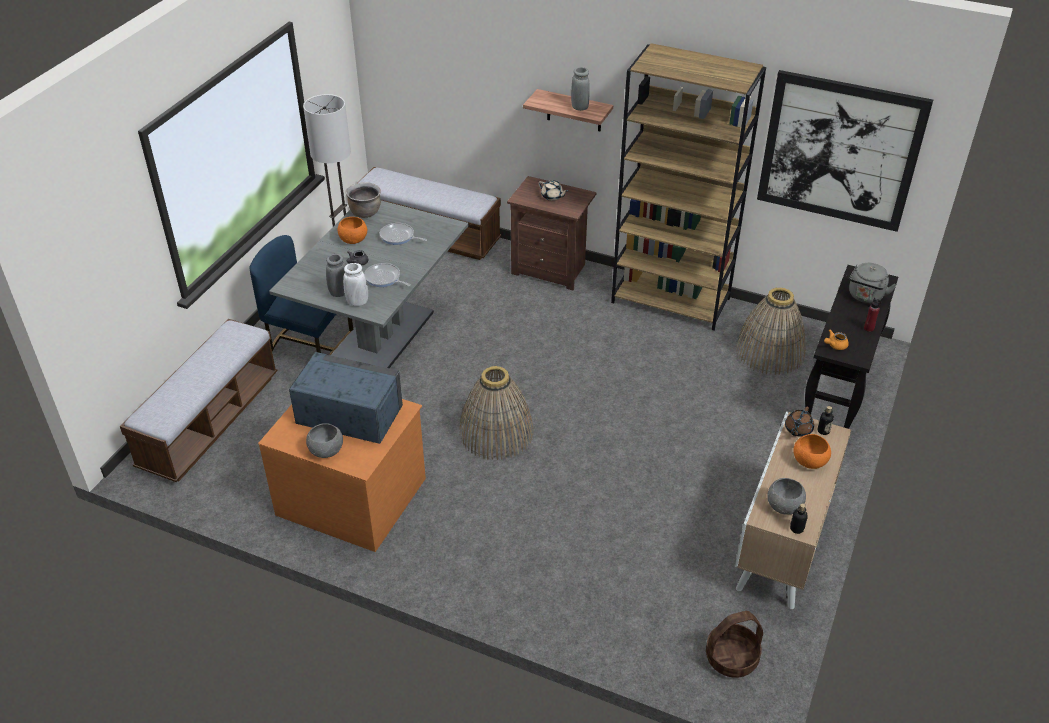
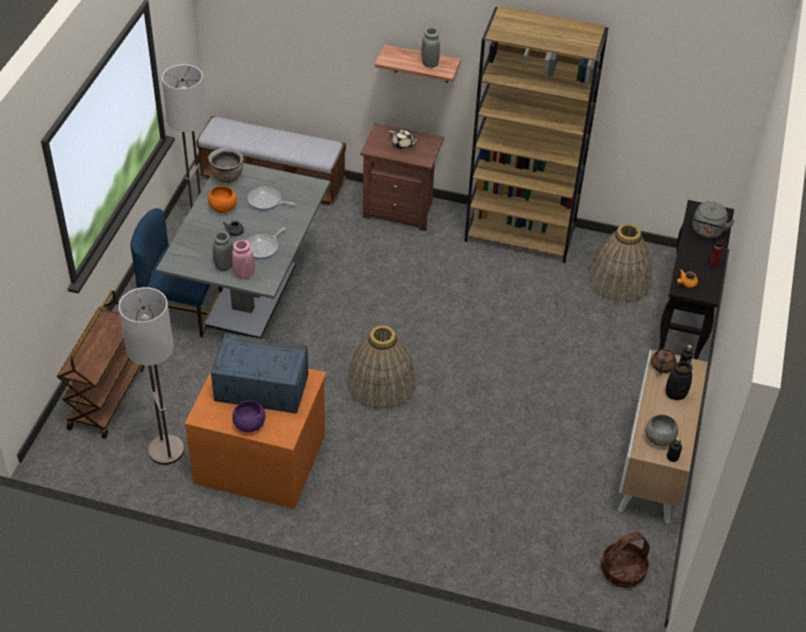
camera: 10 degrees left, 5 degrees up
(210, 421) = (106, 397): bench -> brown cart
(255, 479) = (166, 450): none -> floor lamp
(326, 450) = (250, 424): grey bowl -> purple bowl
(357, 302) = (244, 274): white vase -> pink vase
(384, 278) = (263, 247): frying pan -> frying pan turned 75 degrees counterclockwise
(809, 461) = (675, 394): orange bowl -> black vase
(840, 151) = (677, 98): picture -> none

